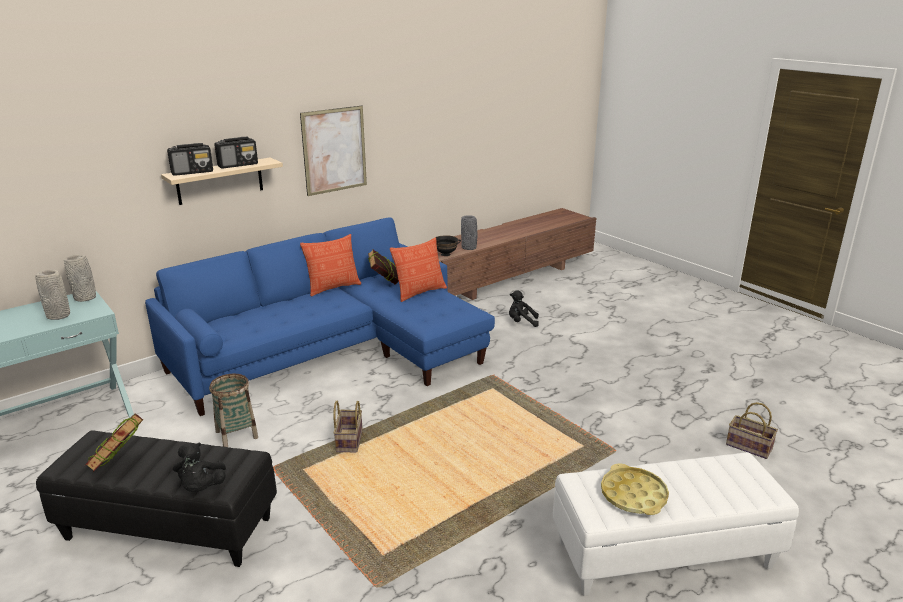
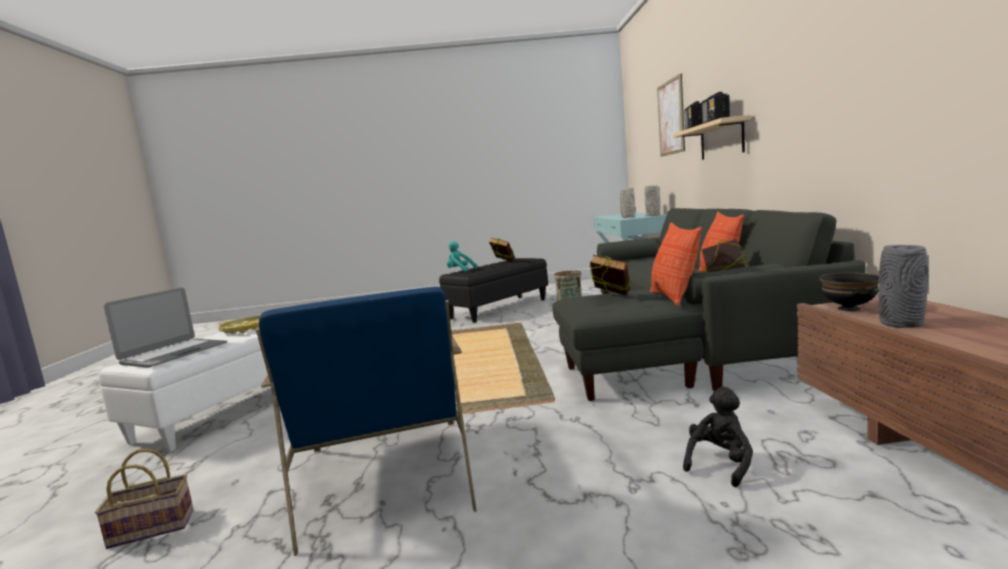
camera: 125 degrees right, 15 degrees down
(201, 487) = (460, 271): black plush toy -> turquoise plush toy
(334, 150) = (805, 102): picture -> picture (671, 117)
(335, 353) = (682, 340): blue sofa -> grey sofa
(348, 440) = (521, 339): basket -> none
(424, 311) = (611, 298): none -> book
(622, 400) = (386, 471): none -> blue armchair
(724, 477) = (174, 354): none -> laptop

